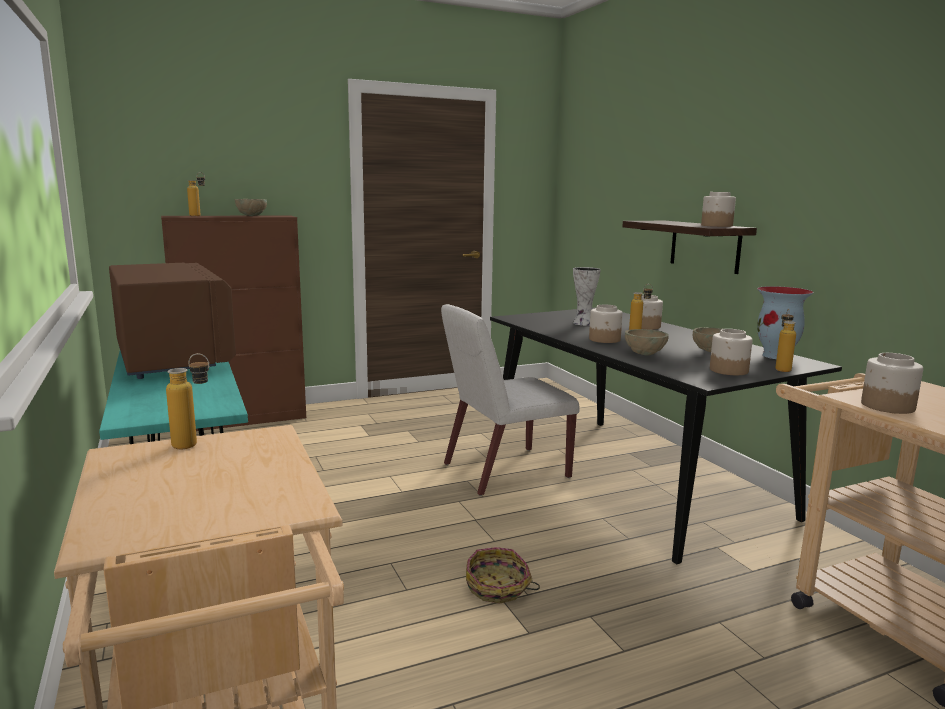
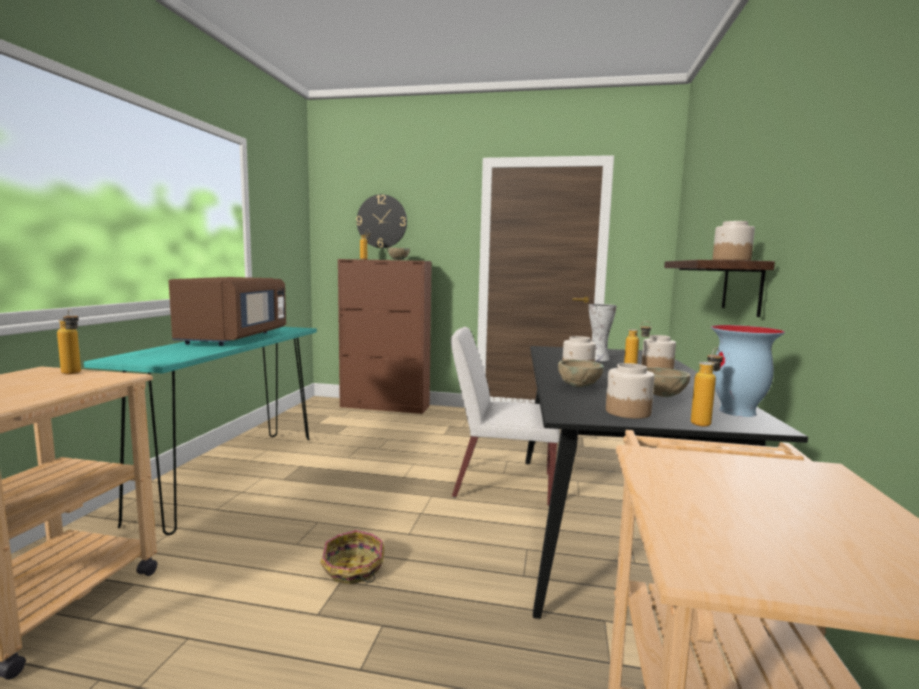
camera: 35 degrees right, 5 degrees down
(208, 159) = (382, 221): none -> wall clock
(887, 406) = (671, 474): jar -> none

